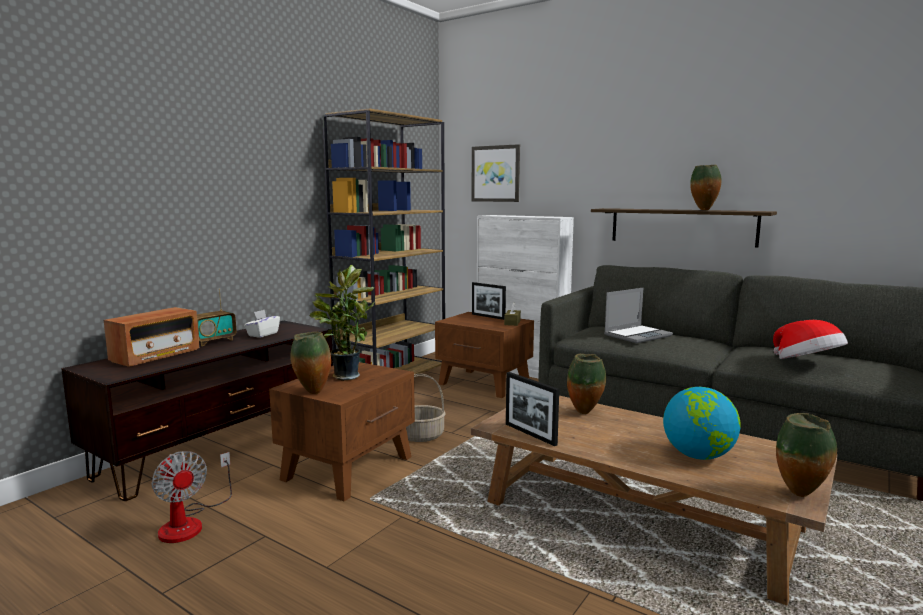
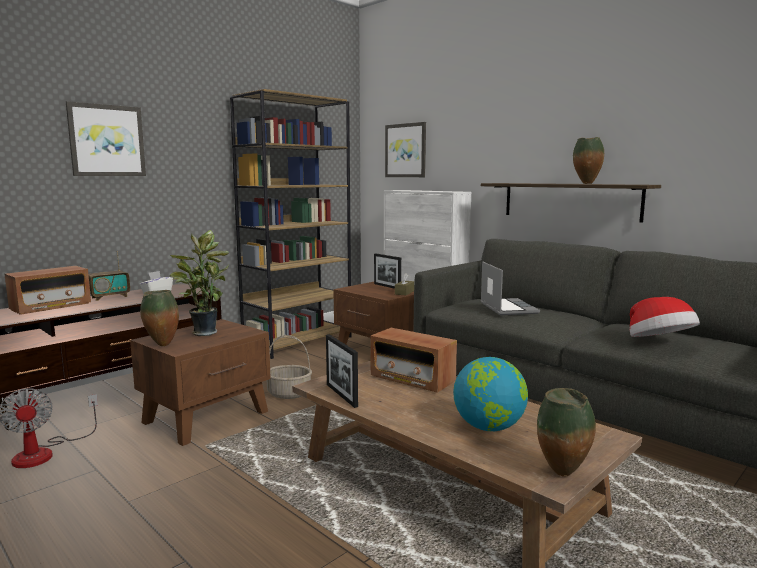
camera: 10 degrees right, 0 degrees up
(203, 164) = (107, 140): none -> picture
(585, 413) = (412, 379): vase -> radio
(637, 335) = (507, 308): laptop -> laptop turned 75 degrees counterclockwise

